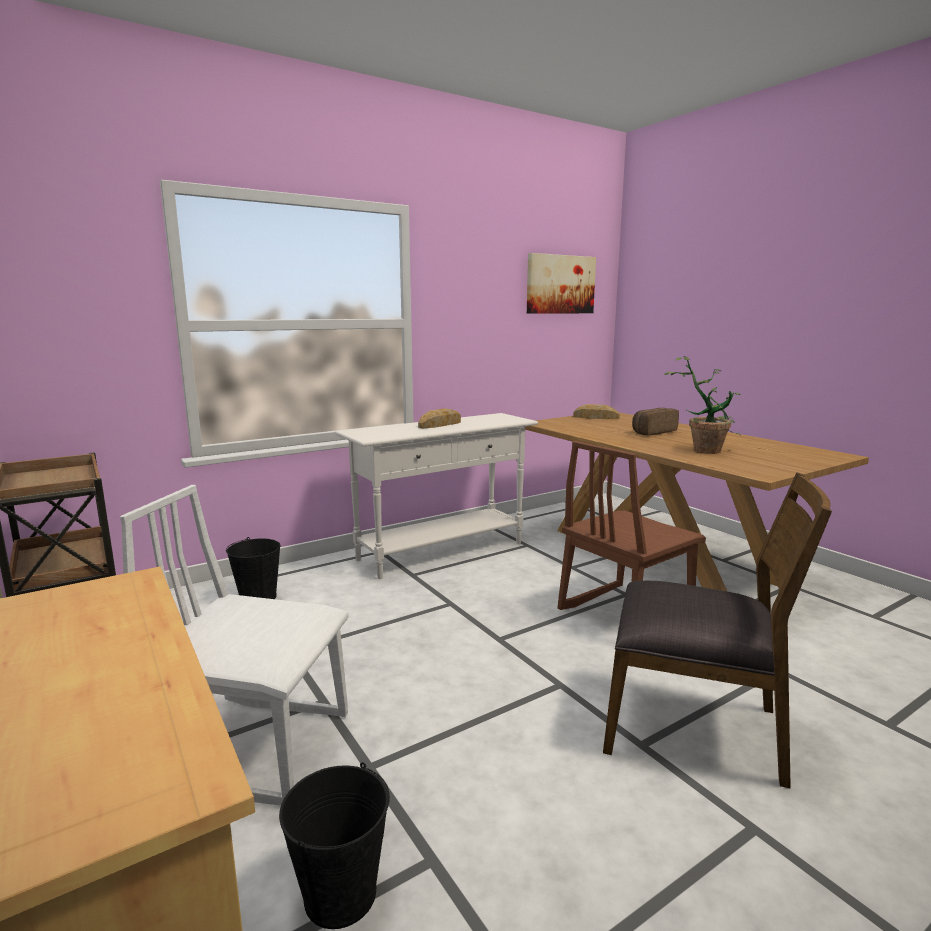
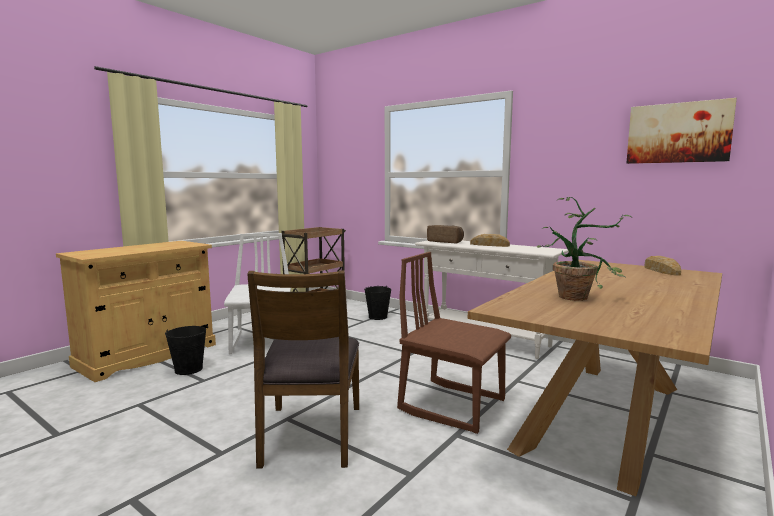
camera: 70 degrees right, 5 degrees down
(652, 432) = (629, 284): bread -> bread (445, 242)

